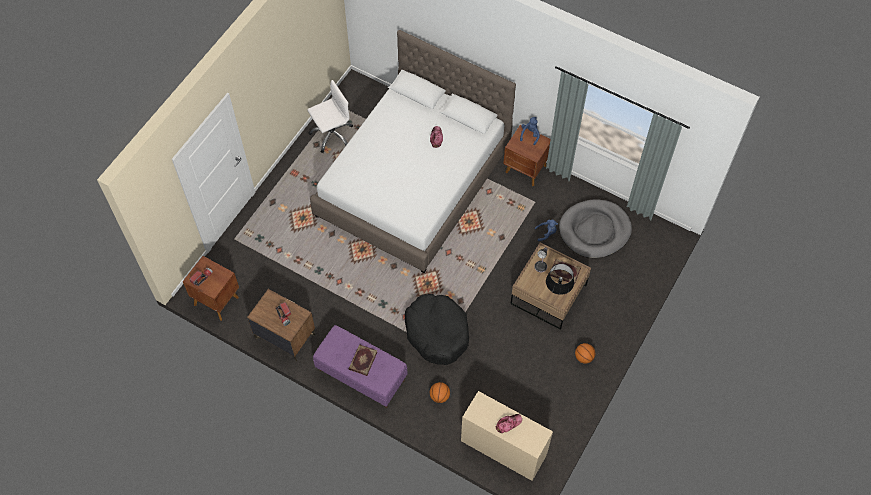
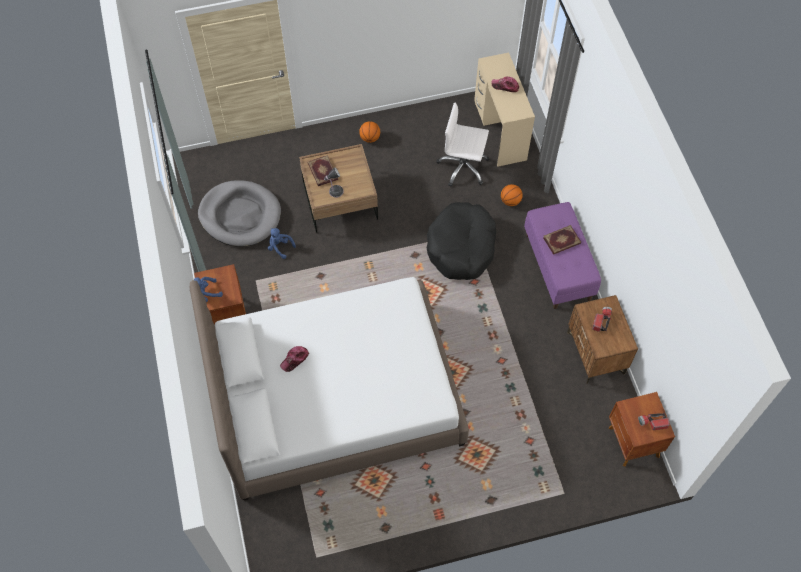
camera: 135 degrees left, 0 degrees up
(332, 135) = (358, 525): white office chair -> white office chair (463, 167)
(557, 293) = (349, 162): black table lamp -> none

